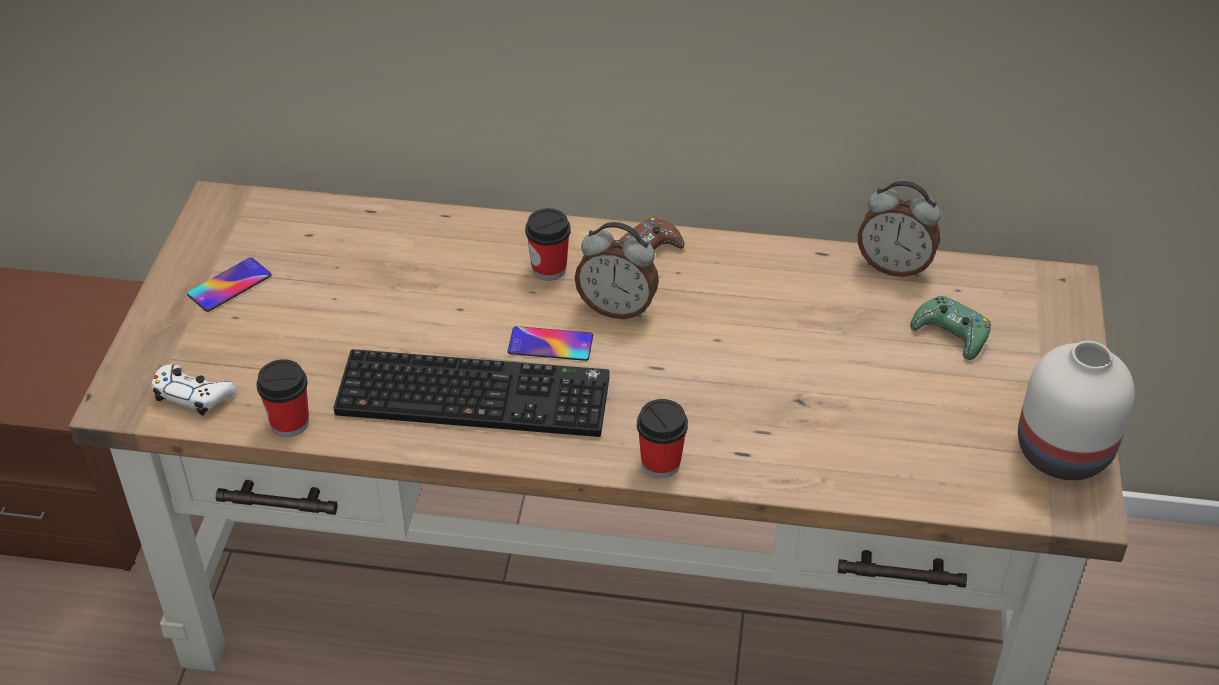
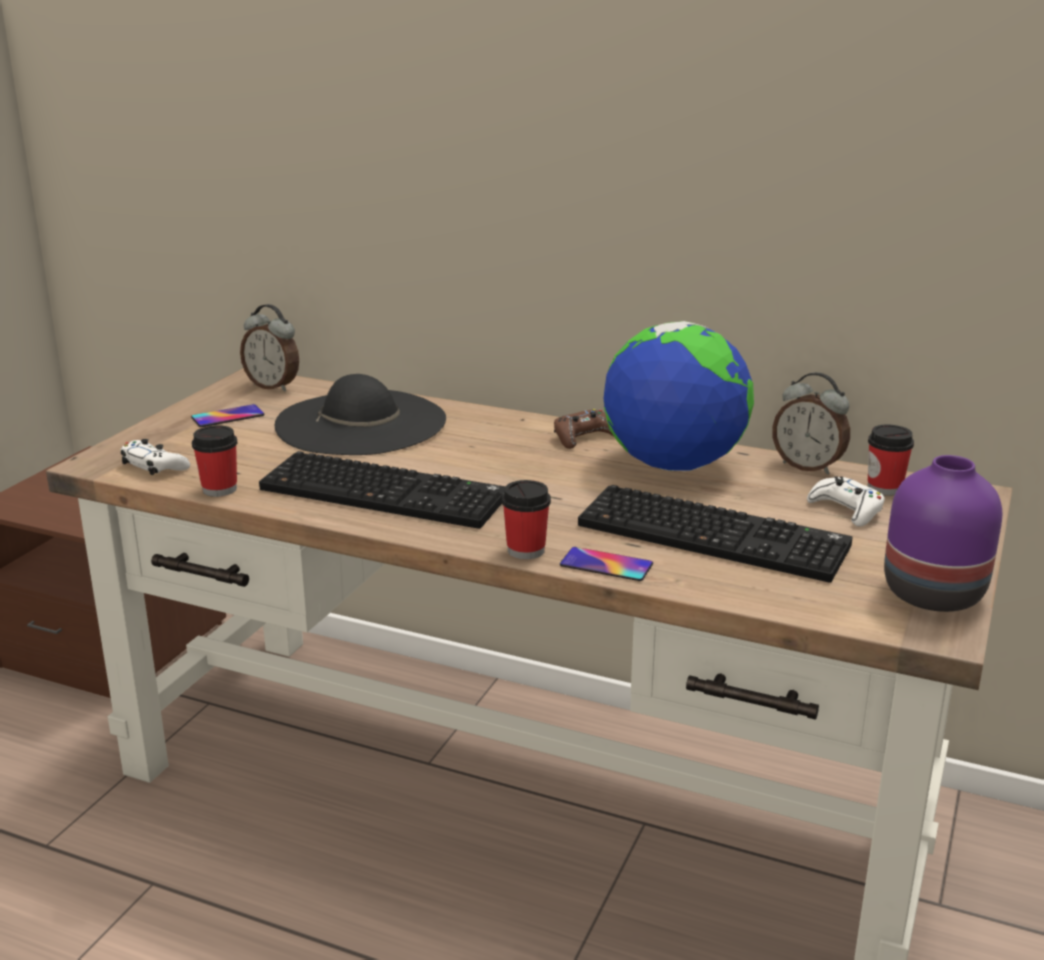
camera: 15 degrees right, 20 degrees down
(390, 270) = (361, 423): none -> black hat
(549, 269) = (493, 436): cup -> cup (884, 488)
(550, 344) = (468, 474): phone -> phone (606, 565)
(617, 308) = (540, 461): alarm clock -> alarm clock (273, 386)
(759, 289) = (674, 465): none -> globe
(838, 401) = (716, 535): none -> keyboard
(951, 334) = (846, 510): green game controller -> white game controller
(1064, 454) = (934, 595): white vase -> purple vase

